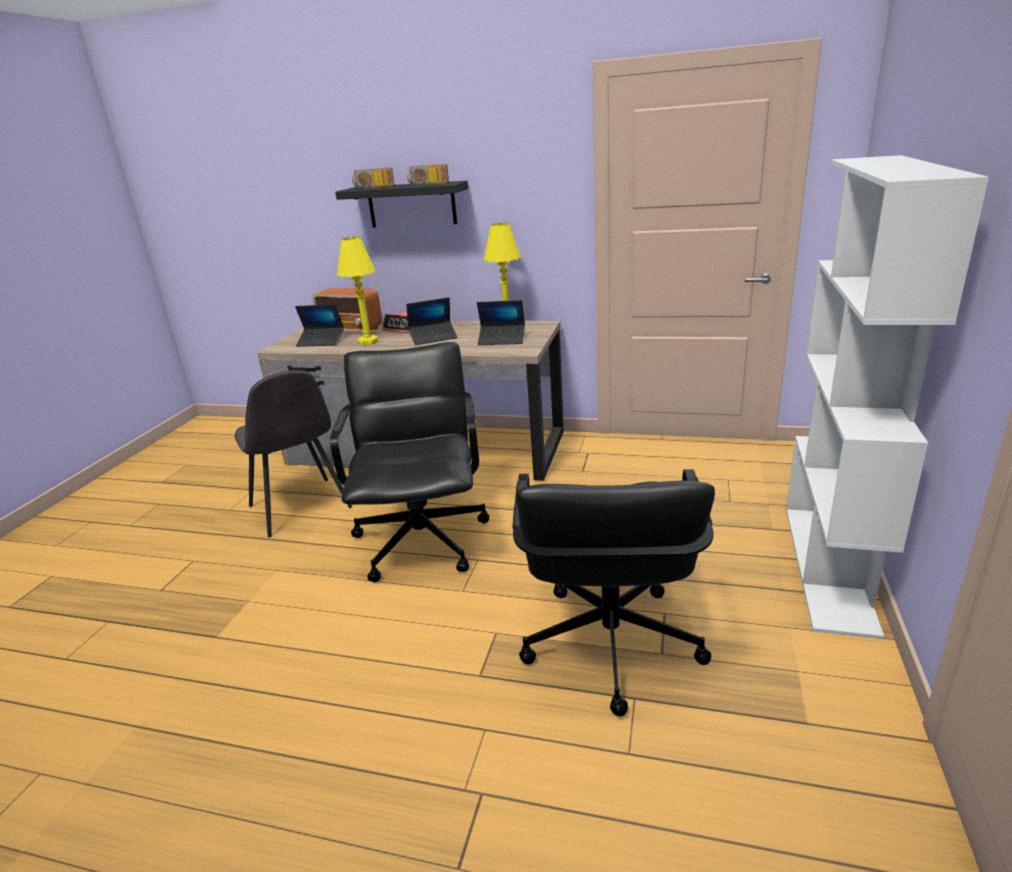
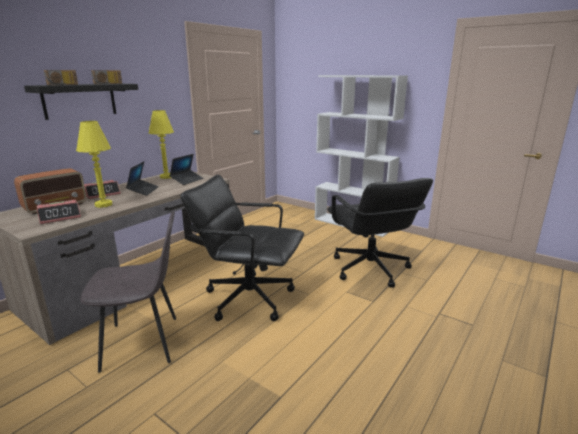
camera: 70 degrees left, 5 degrees down
(321, 341) = (60, 217): laptop -> alarm clock
(609, 644) = (369, 269): black office chair -> black office chair turned 45 degrees clockwise

